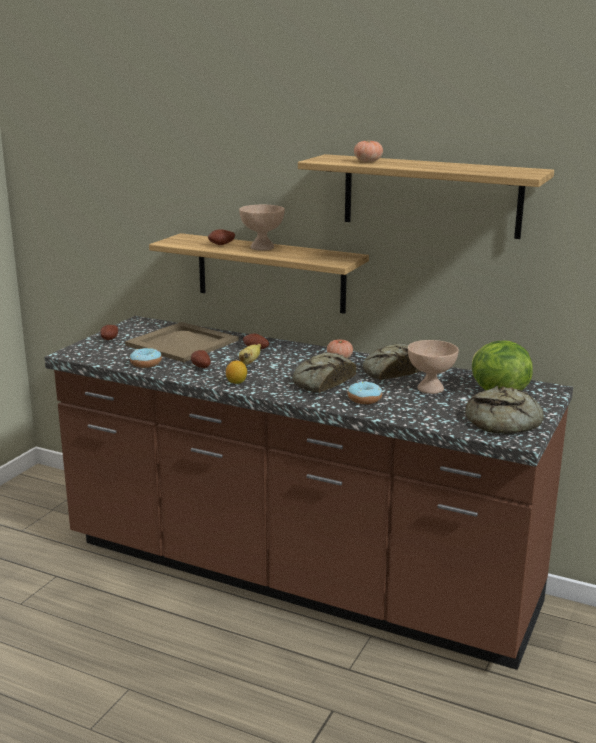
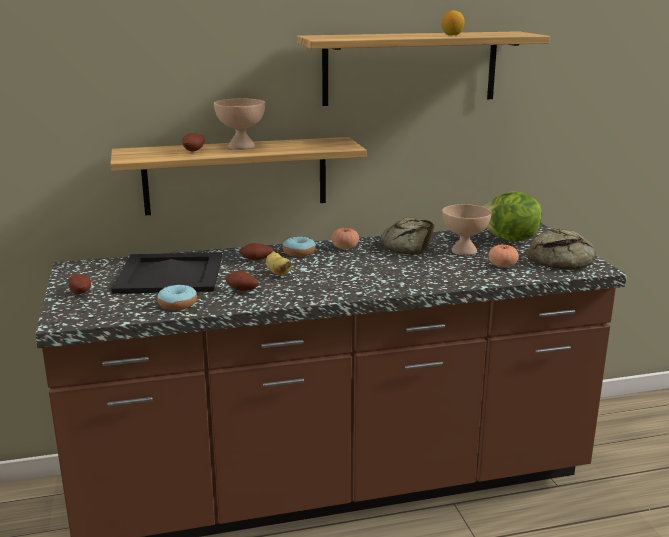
camera: 40 degrees left, 0 degrees up
(182, 342) = (169, 273): beige tray -> black tray
(236, 382) = (307, 294): lemon -> lemon (452, 35)
(322, 382) = (376, 271): bread -> none
(364, 399) = (439, 274): donut -> donut (299, 253)
(368, 161) = (368, 36): tomato -> tomato (502, 265)

